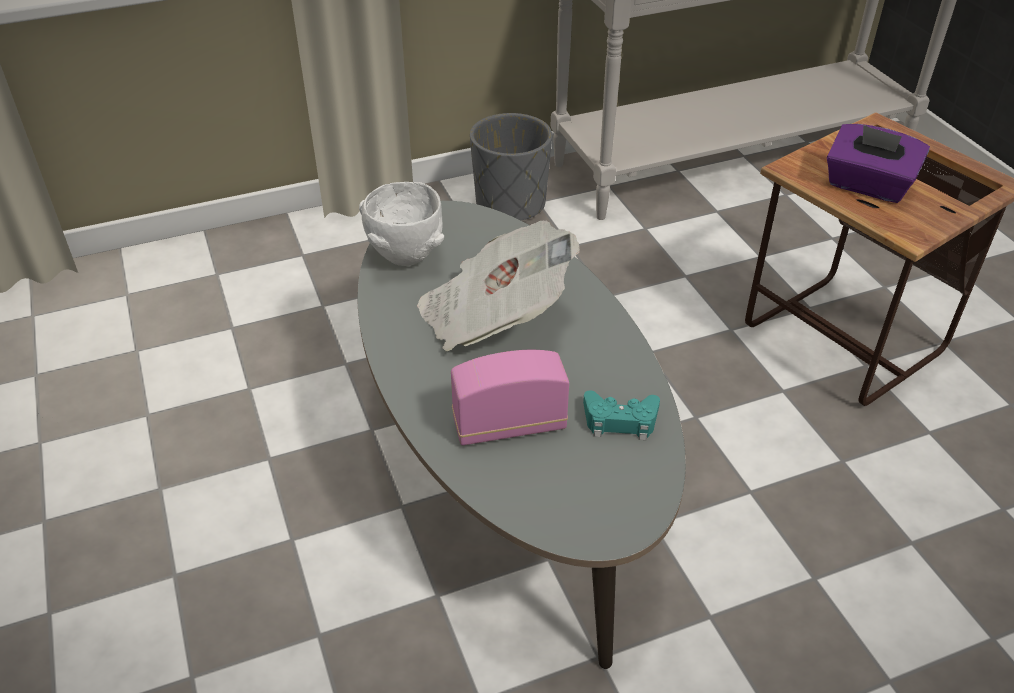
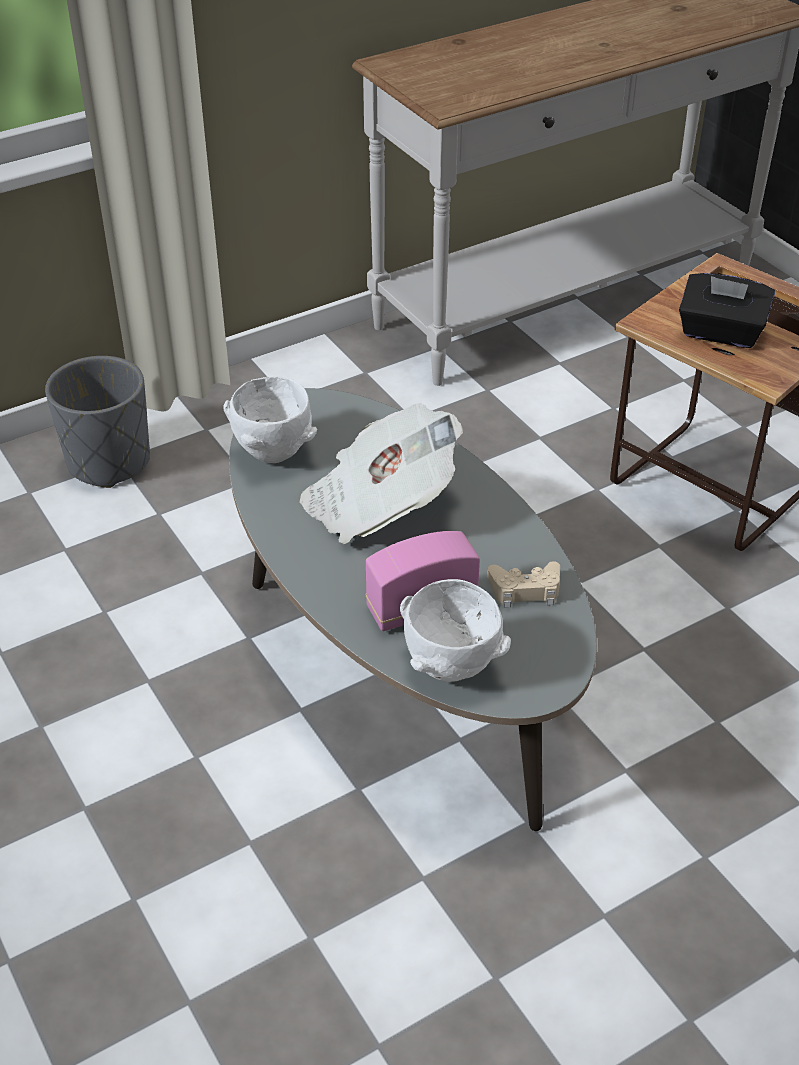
camera: 10 degrees left, 0 degrees up
(510, 205) = (336, 379): grey planter -> grey planter (109, 462)
(521, 493) = (449, 667): none -> white bowl
(620, 420) = (525, 590): turquoise game controller -> beige game controller
(867, 186) = (720, 333): purple tissue box -> black tissue box

